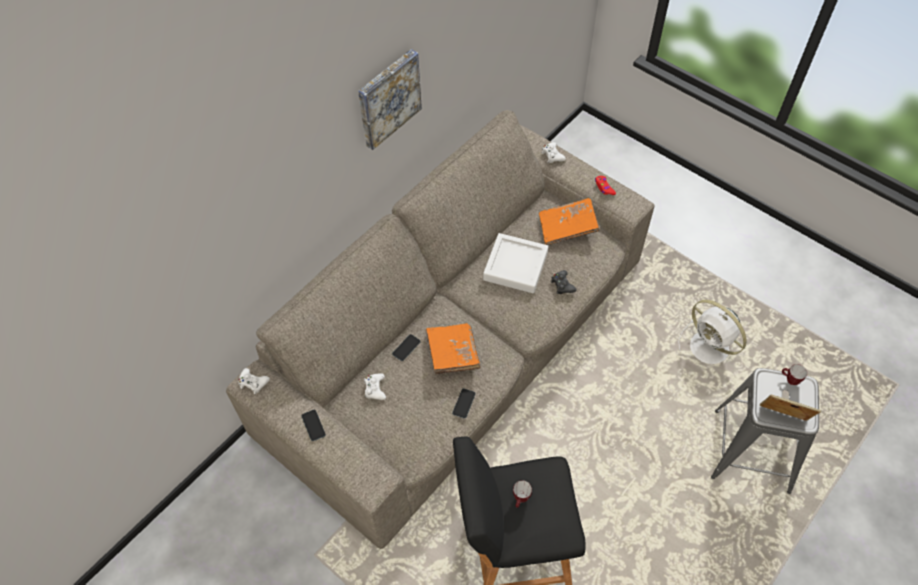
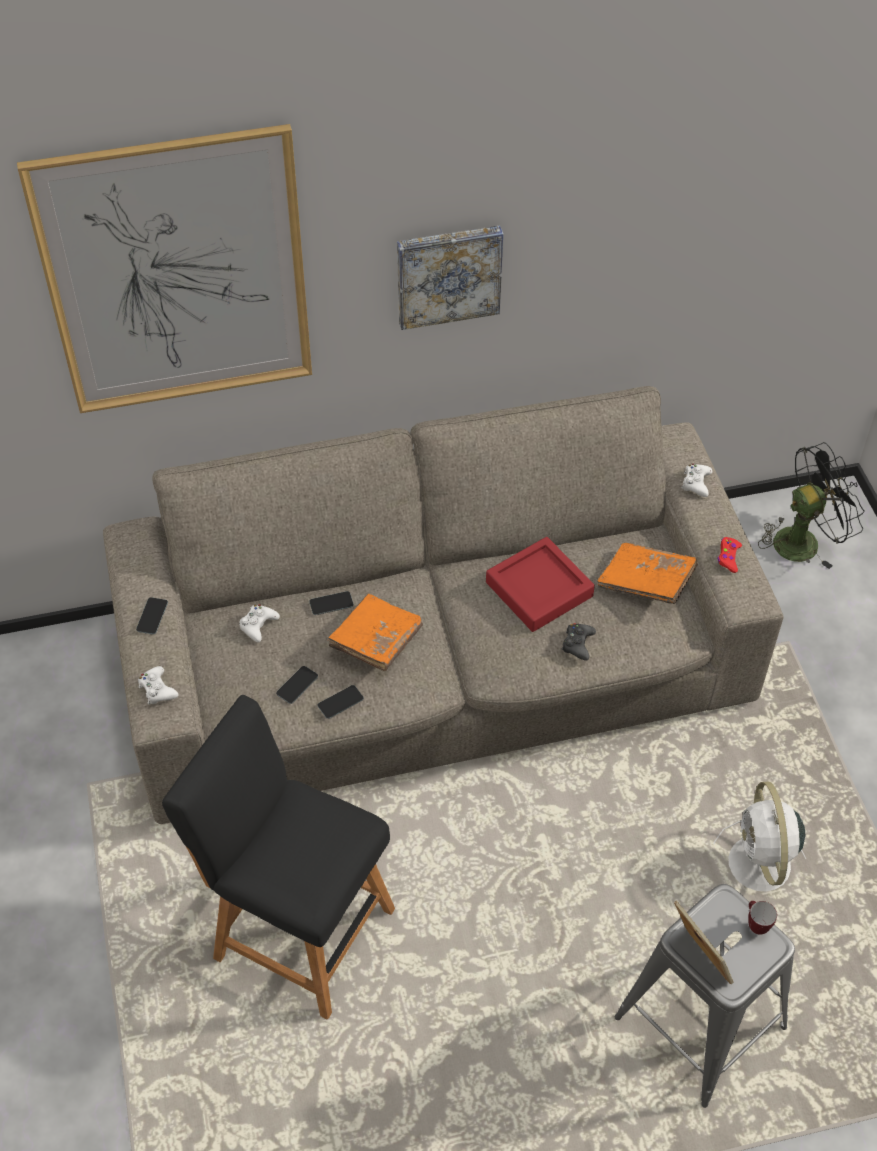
camera: 35 degrees right, 5 degrees down
(235, 188) = (177, 275): none -> picture
(253, 383) = (131, 536): white game controller -> white game controller (157, 689)
(430, 410) = (297, 685): none -> phone
(515, 266) = (539, 589): white tray -> red tray
(520, 500) = (291, 831): mug -> none
(588, 159) = (804, 540): none -> black fan

